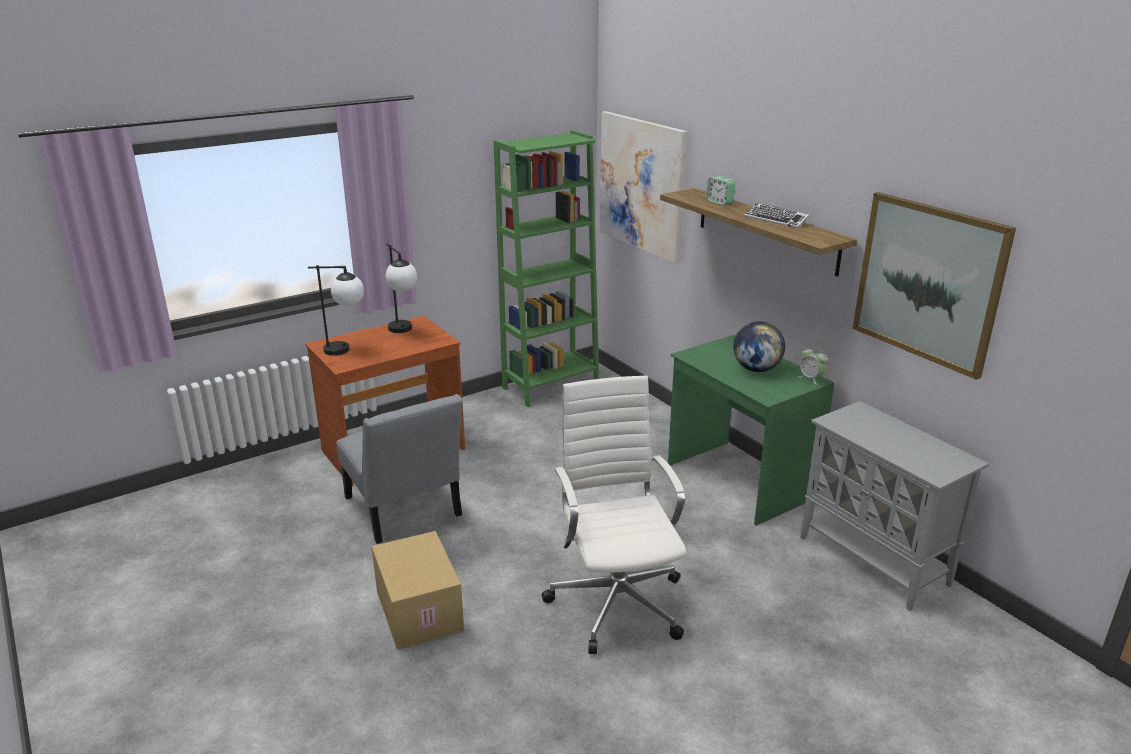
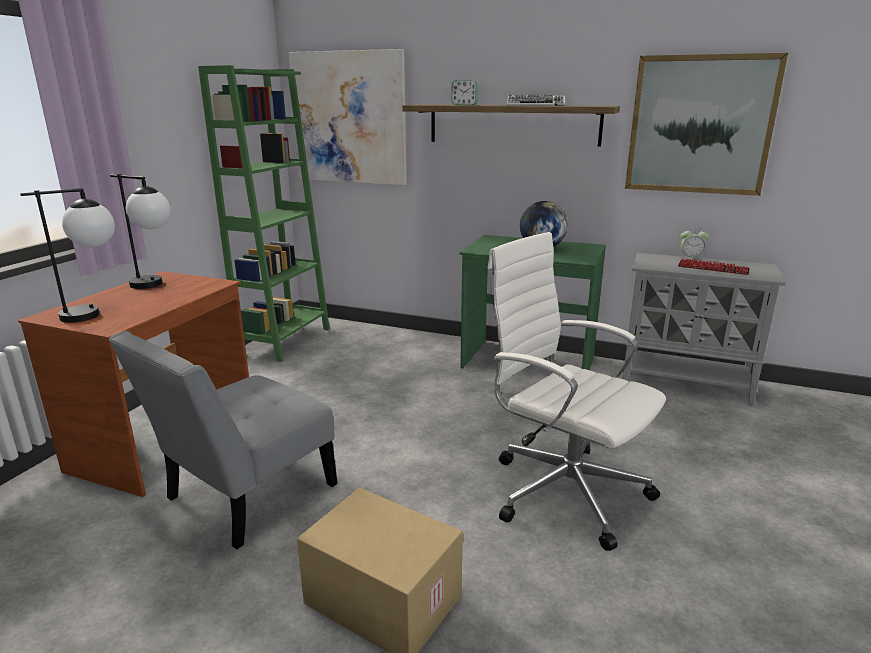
camera: 35 degrees left, 5 degrees down
(404, 510) = (244, 496): grey chair -> grey chair turned 105 degrees clockwise
(811, 379) = (588, 246): alarm clock -> alarm clock (690, 259)
(896, 446) = (713, 268): none -> keyboard

